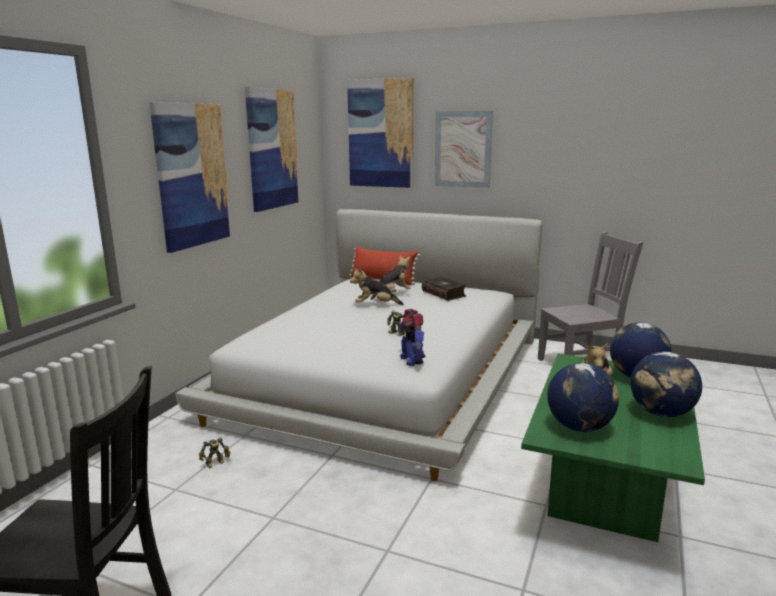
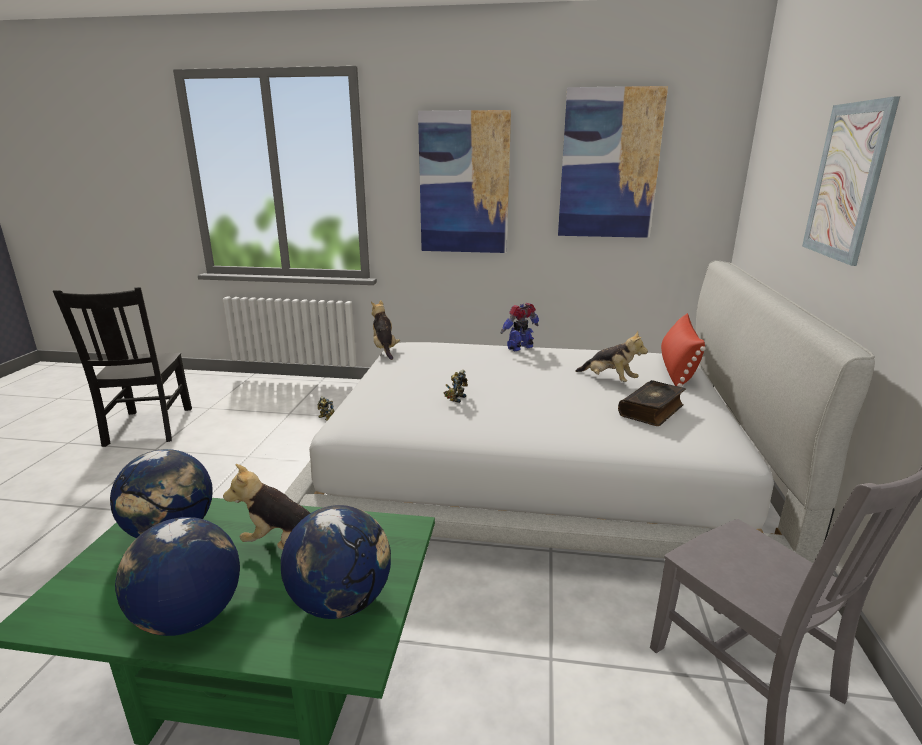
camera: 75 degrees right, 5 degrees up
(375, 305) = (554, 376): plush toy -> plush toy (384, 349)
(381, 133) = (784, 149): picture -> none
(412, 360) = (376, 415): toy robot -> toy robot (521, 348)

